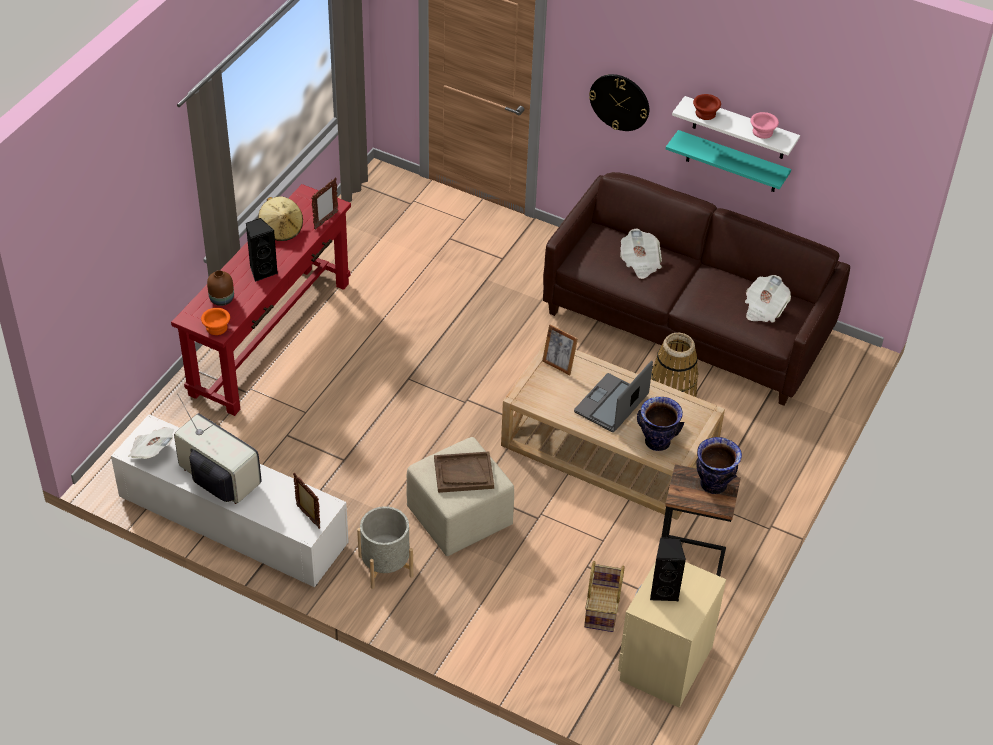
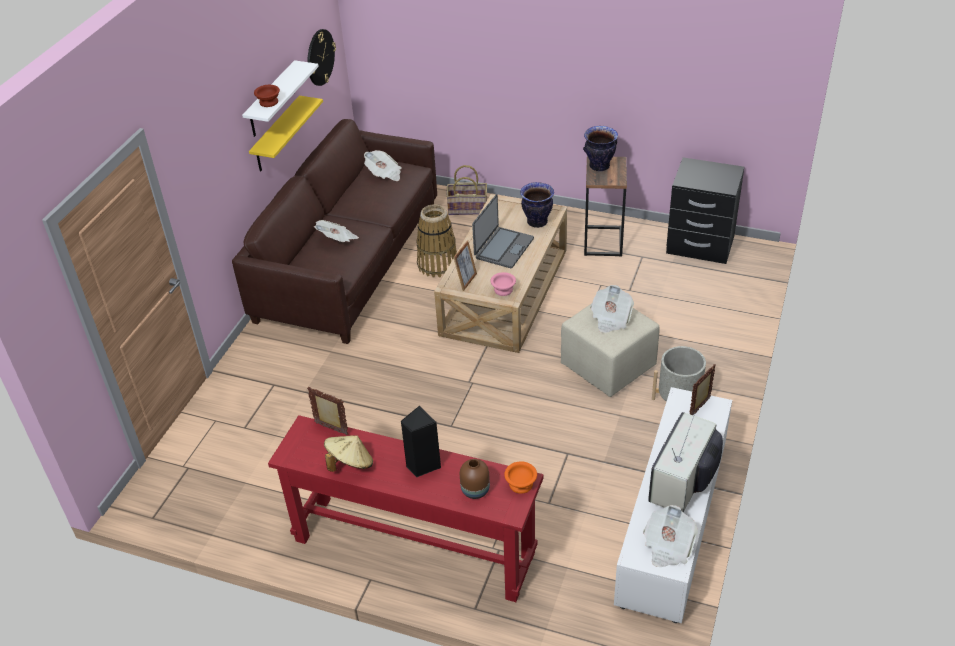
camera: 95 degrees left, 5 degrees down
(463, 473) = (610, 318): brown tray -> newspaper
(603, 608) = (665, 278): basket -> basket (468, 208)
(612, 404) = (503, 248): laptop -> laptop turned 90 degrees counterclockwise
(619, 102) = (216, 177): wall clock -> wall clock (320, 57)
(664, 590) = (707, 180): black speaker -> none
(664, 662) = (700, 245): beige nightstand -> black nightstand
(732, 162) = (277, 135): turquoise shelf -> yellow shelf
(763, 132) = (292, 75): pink bowl -> pink bowl (503, 289)

